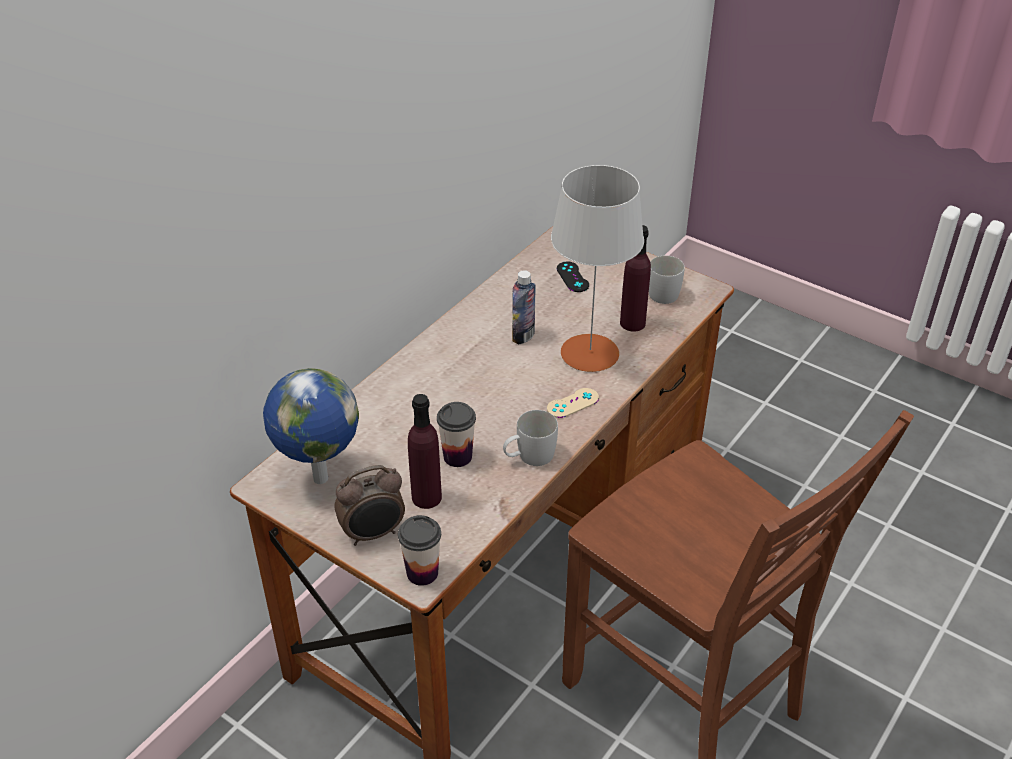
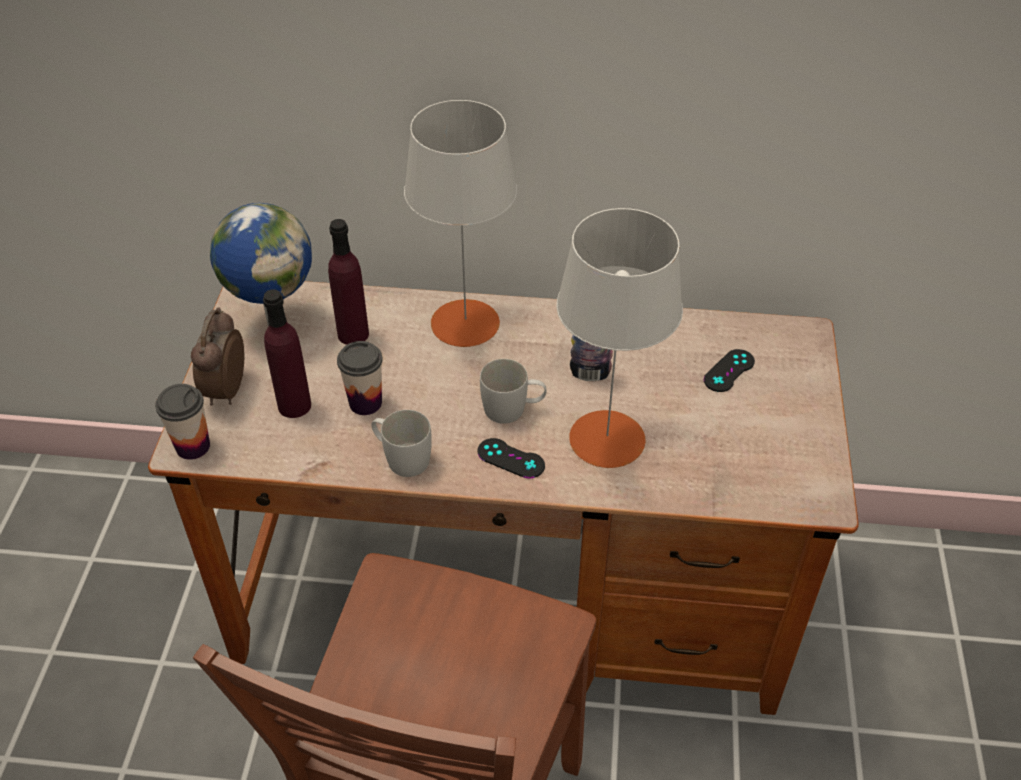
camera: 60 degrees right, 5 degrees up
(373, 534) = (225, 390): alarm clock -> alarm clock turned 60 degrees clockwise
(419, 374) = (465, 323): none -> grey table lamp
(572, 403) = (511, 458): beige game controller -> black game controller
(632, 323) = (693, 455): purple bottle -> purple bottle (353, 334)
(666, 291) = (781, 464): white mug -> white mug (513, 409)

